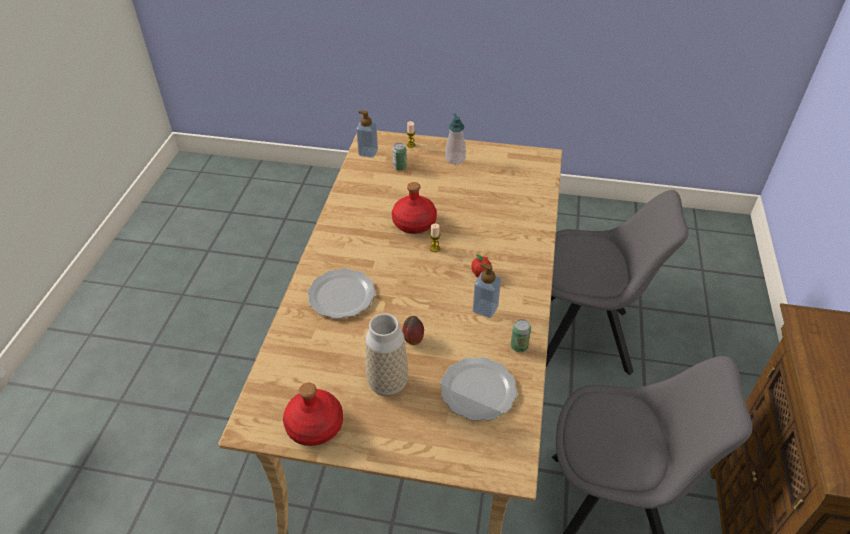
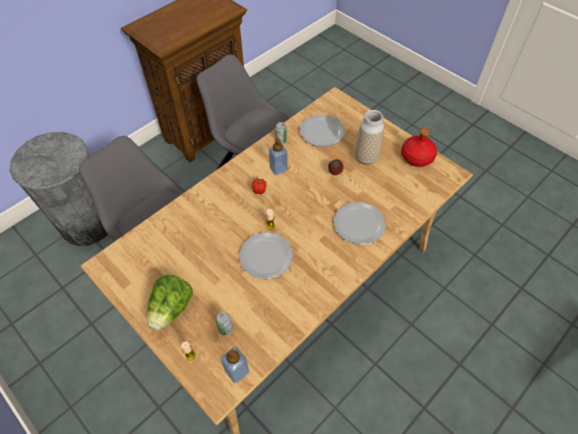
camera: 145 degrees left, 10 degrees up
(414, 222) = (265, 257): red bottle -> plate
(455, 159) = (171, 309): soap dispenser -> lettuce
(704, 321) = (88, 223): none -> grey trash can

